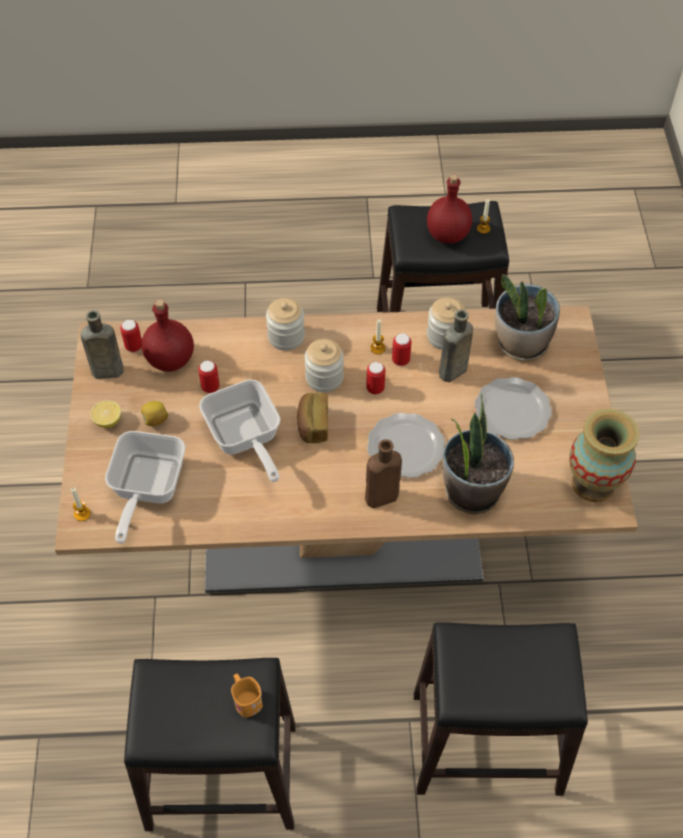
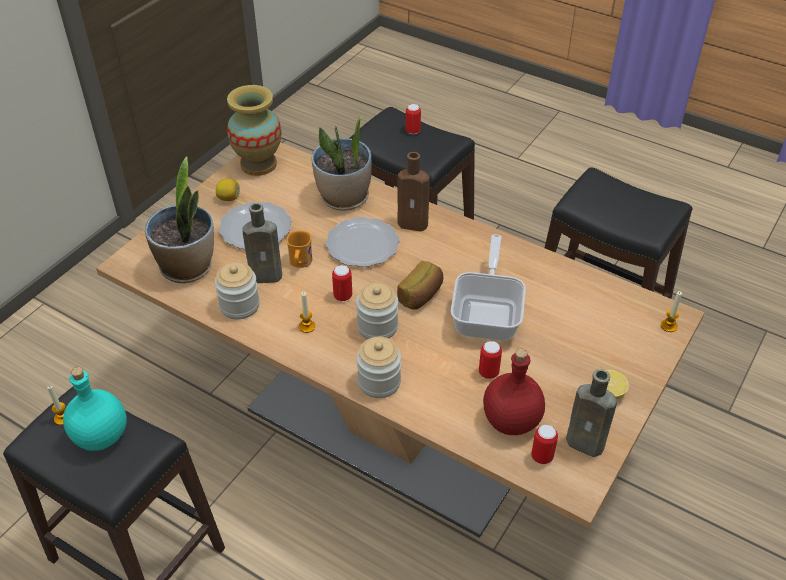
camera: 145 degrees left, 10 degrees down
(145, 489) = (601, 317): frying pan -> none
(155, 420) = (560, 370): lemon -> lemon (229, 198)
(246, 699) = (592, 192): orange mug -> orange mug (300, 263)
(400, 360) = (298, 306): can -> can (413, 131)
(447, 235) = (102, 435): red bottle -> turquoise bottle

